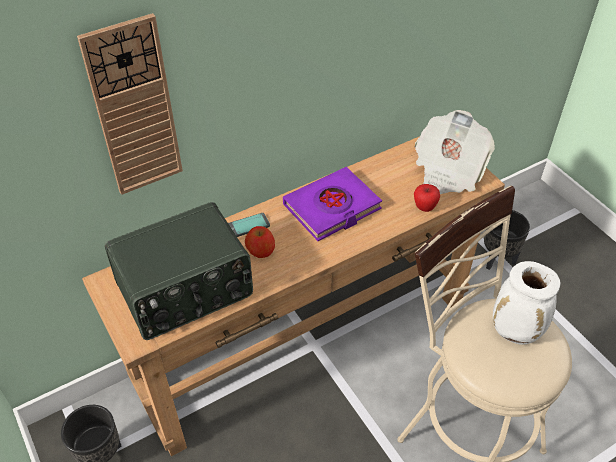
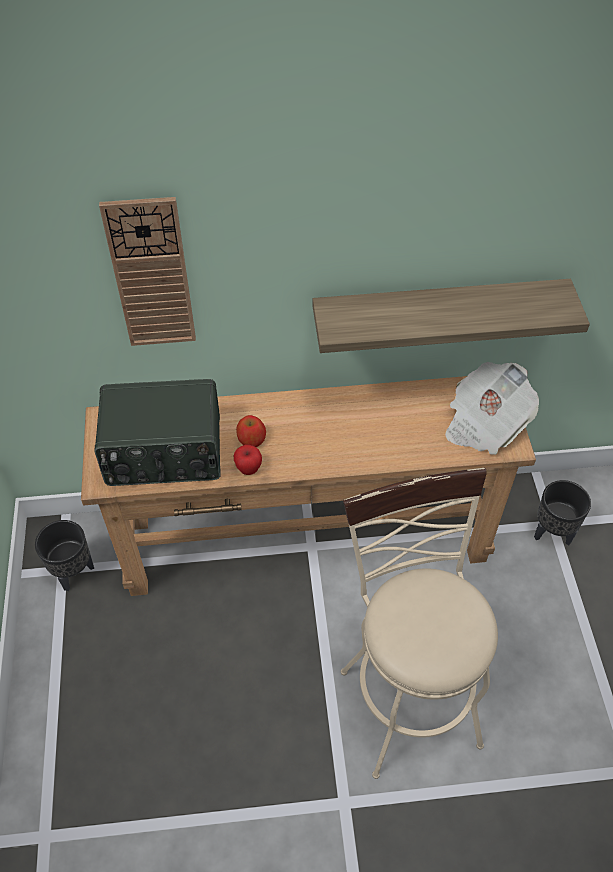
camera: 25 degrees right, 5 degrees up
(248, 226) = (254, 411): phone -> none
(332, 208) = (342, 421): purple book -> none
(384, 84) = (438, 312): none -> shelf
(424, 207) = (434, 454): apple -> apple (248, 469)
(516, 332) = (445, 614): white vase -> none

